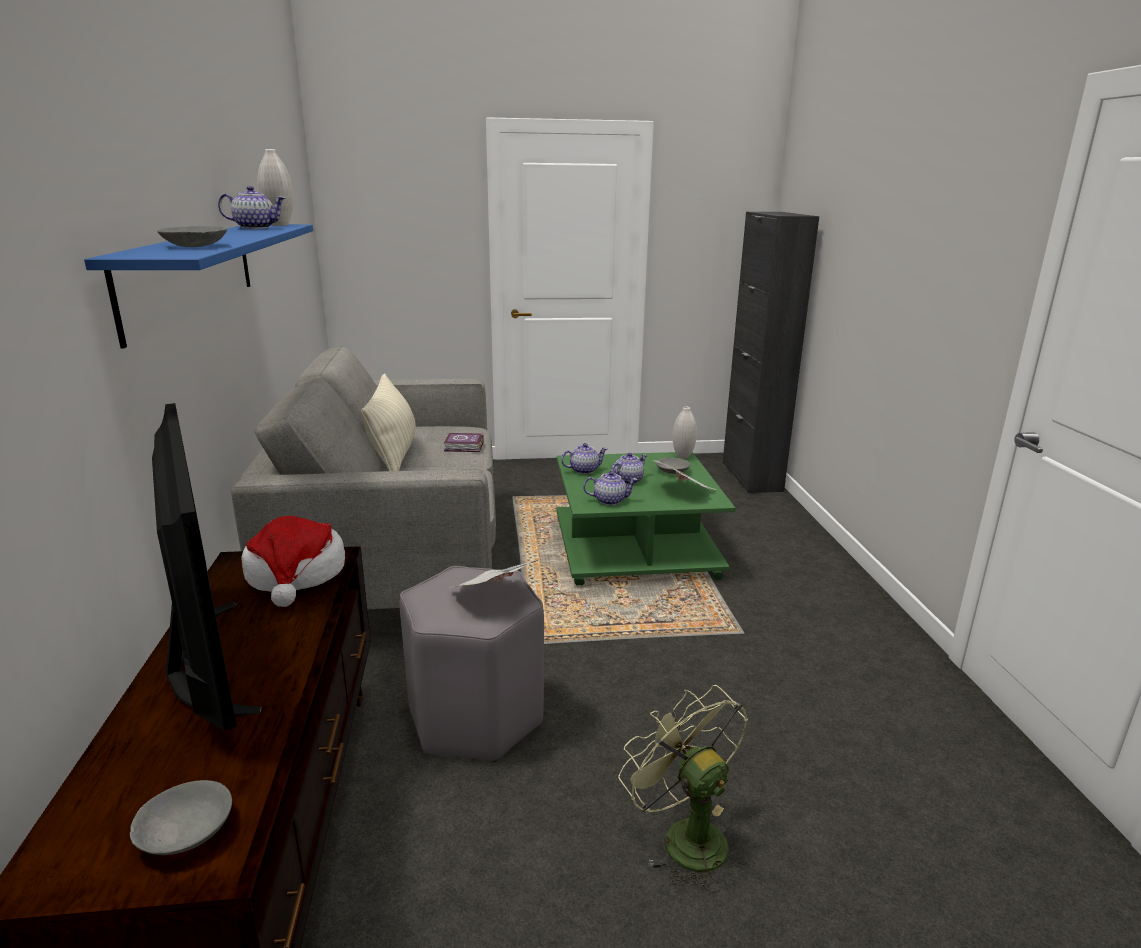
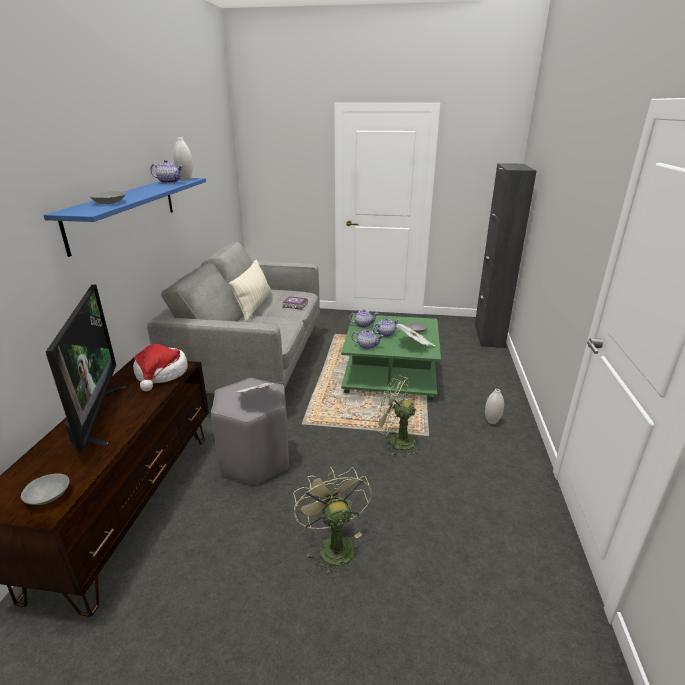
camera: 15 degrees right, 5 degrees up
(683, 456) = (429, 321): white vase -> white vase (492, 421)
(697, 649) = (395, 441): none -> green fan

